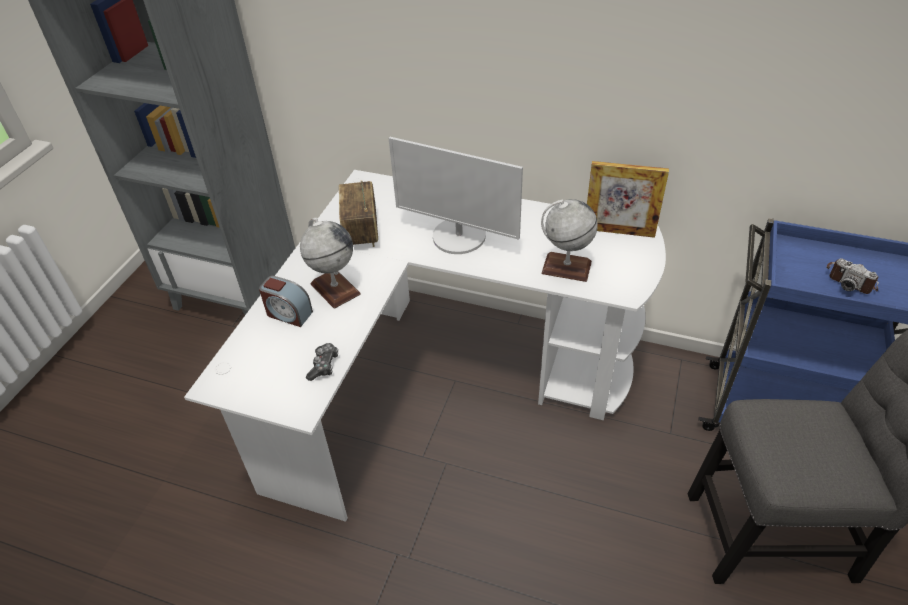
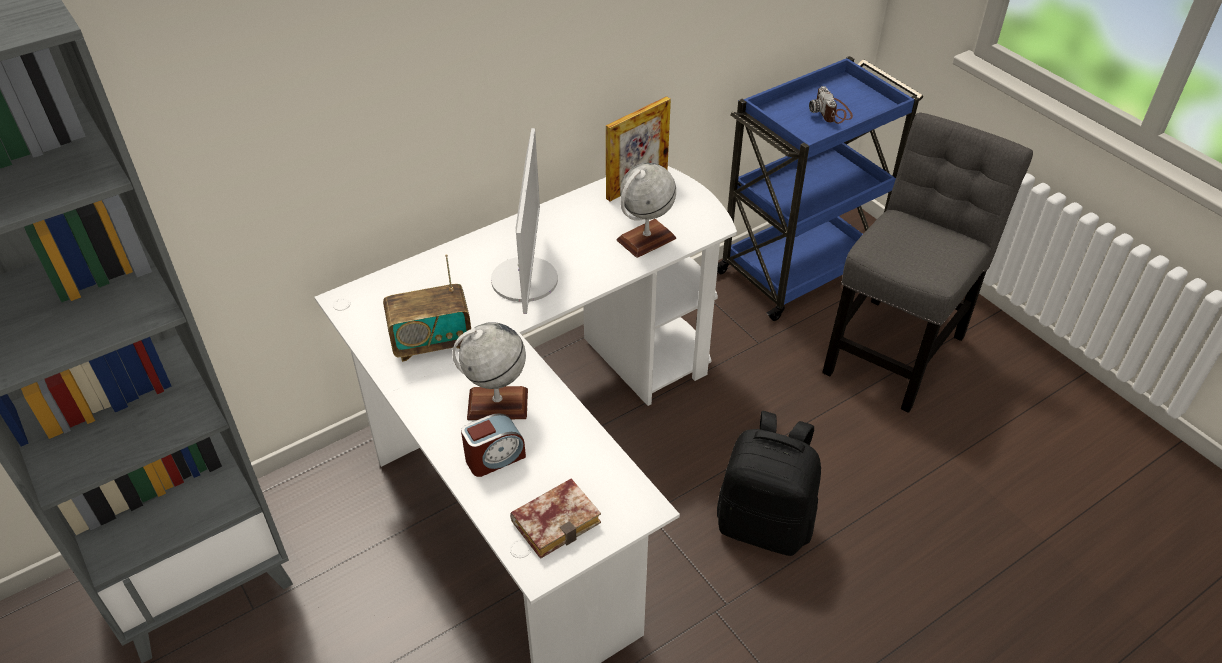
camera: 55 degrees left, 0 degrees up
(258, 371) = (557, 519): none -> book
(324, 365) = (601, 464): game controller -> none
(361, 232) = (431, 342): radio -> radio turned 45 degrees counterclockwise
(459, 237) = (525, 279): monitor -> monitor turned 60 degrees counterclockwise
(499, 541) = (765, 524): none -> black backpack
(851, 280) = (831, 112): camera -> camera turned 90 degrees clockwise

